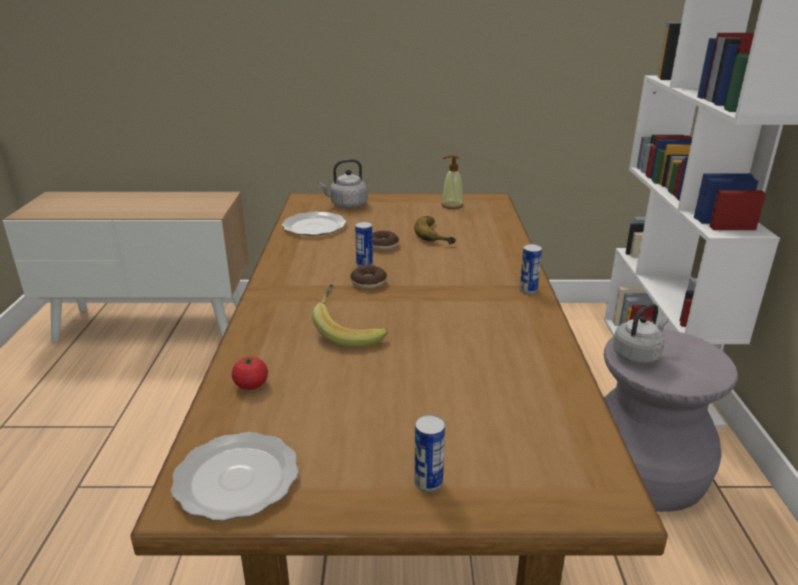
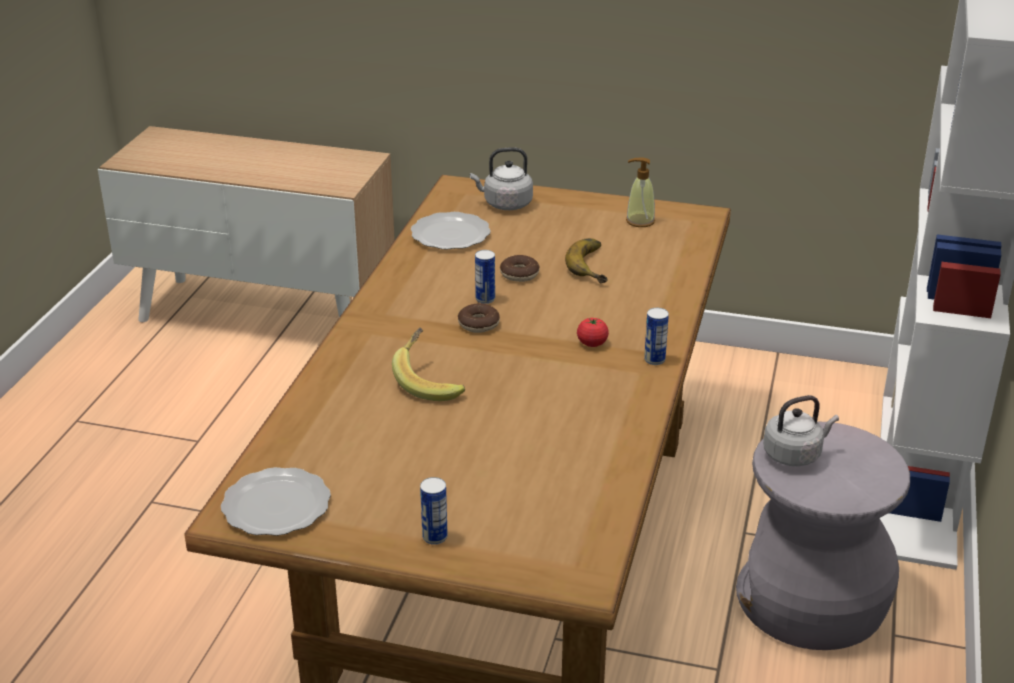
camera: 15 degrees right, 5 degrees up
(251, 385) = (314, 424): tomato -> tomato (592, 343)

